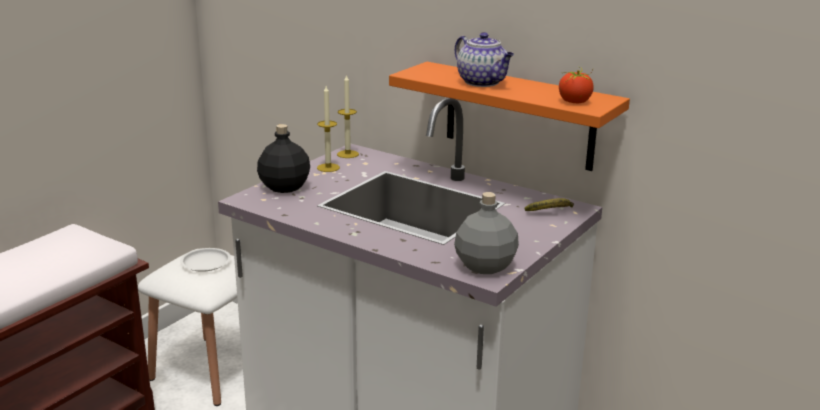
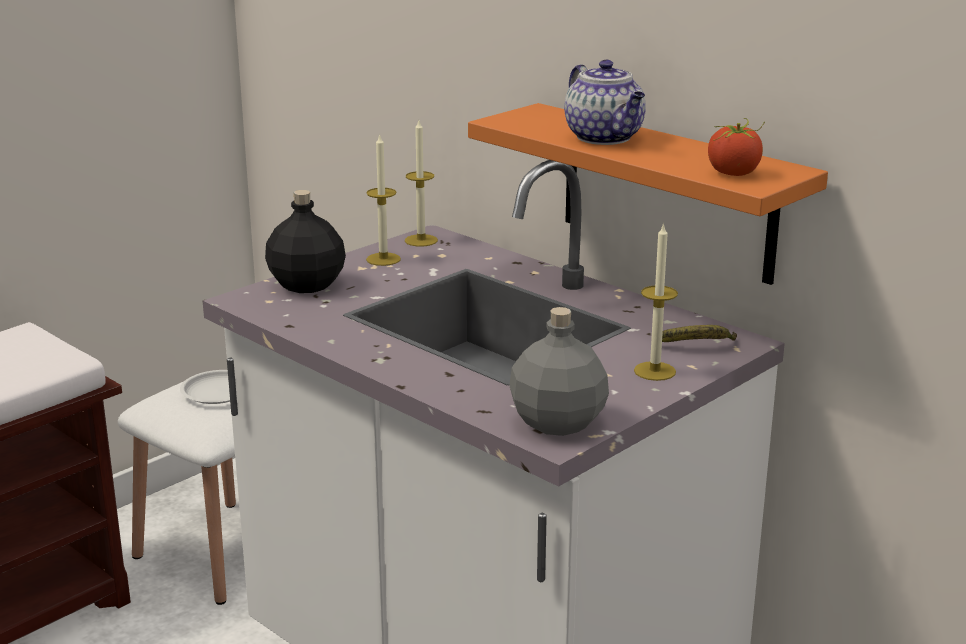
camera: 10 degrees right, 0 degrees up
(531, 229) = (654, 371): none -> candle

